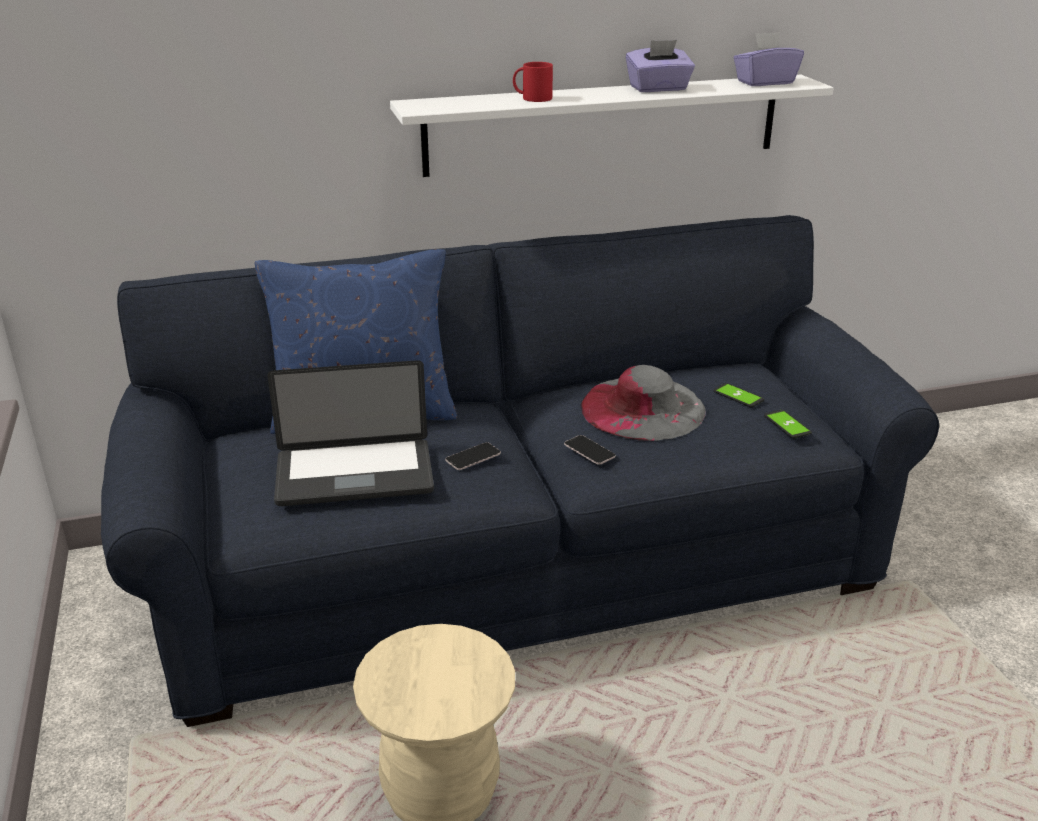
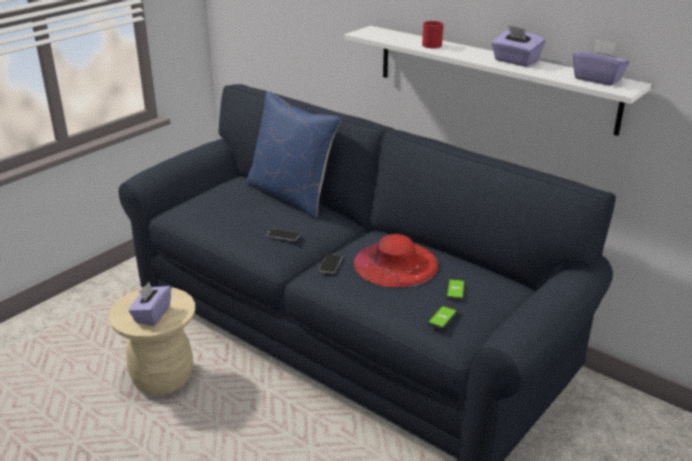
camera: 55 degrees right, 0 degrees up
(354, 475) = (233, 214): laptop -> none
(451, 681) = (152, 314): none -> purple tissue box
(643, 408) = (395, 263): grey hat -> red hat

